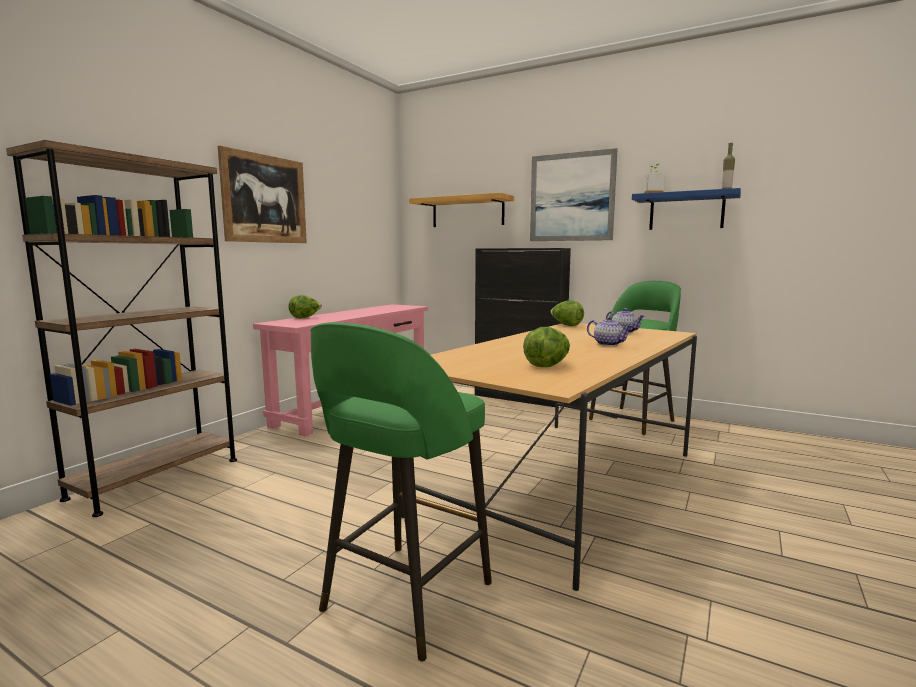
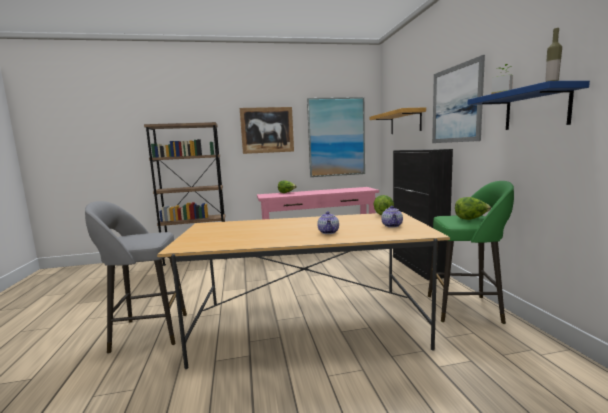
camera: 50 degrees right, 0 degrees up
(356, 225) = (336, 137): none -> picture
(404, 599) = (147, 332): green stool -> grey stool
(547, 365) = (232, 237): lettuce -> lettuce (471, 219)

